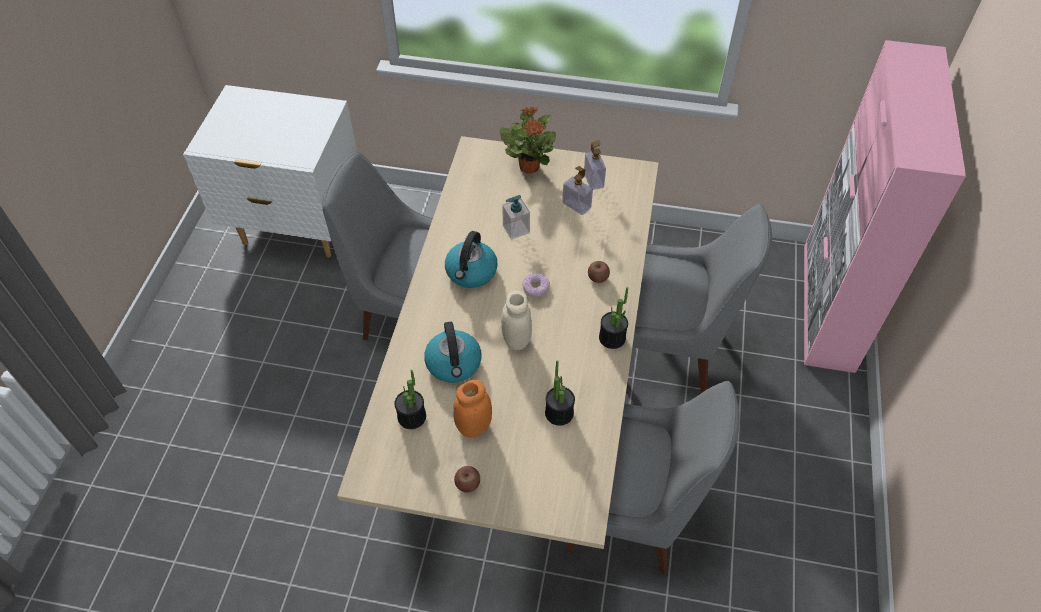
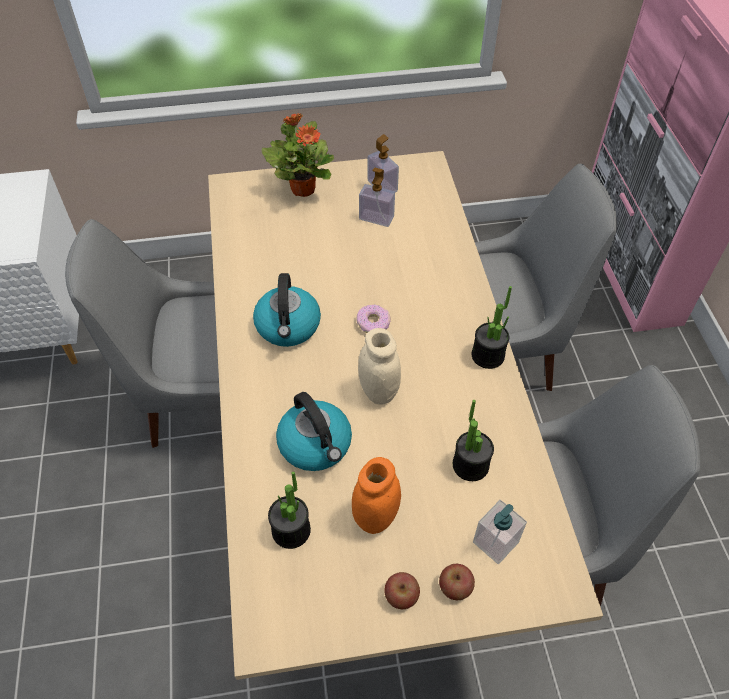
camera: 20 degrees left, 0 degrees up
(516, 229) = (319, 262): soap dispenser -> soap dispenser (495, 542)
(598, 277) = (438, 291): apple -> apple (455, 587)

